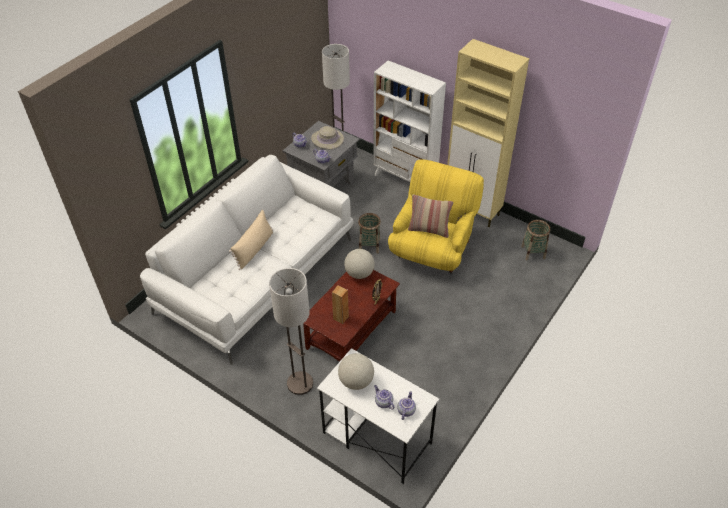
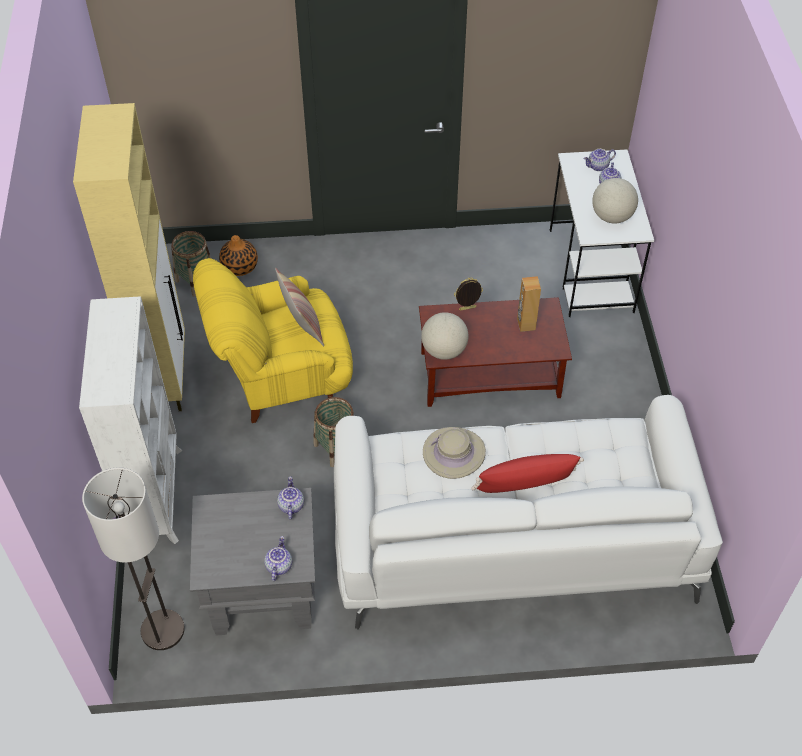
camera: 130 degrees left, 5 degrees up
(254, 249) = (524, 483): beige pillow -> red pillow
(299, 383) = (607, 370): floor lamp -> none
(327, 139) = (232, 537): beige hat -> beige hat (454, 453)
(530, 274) = (239, 266): none -> vase

